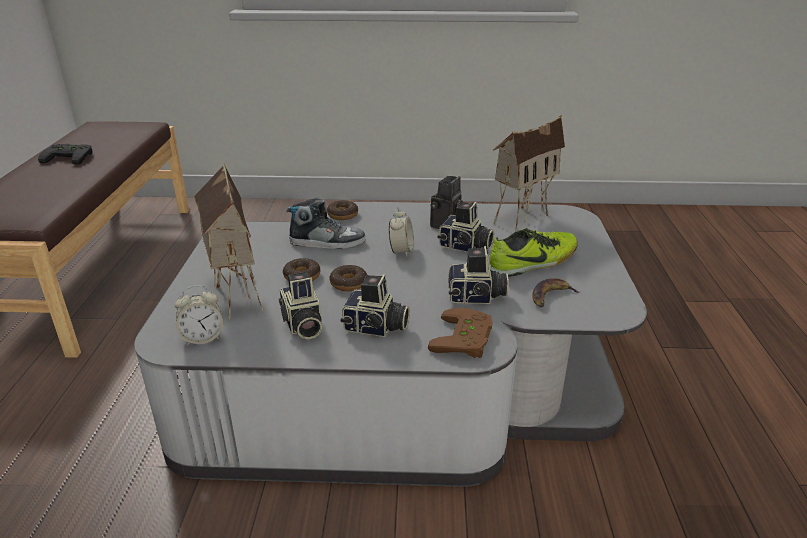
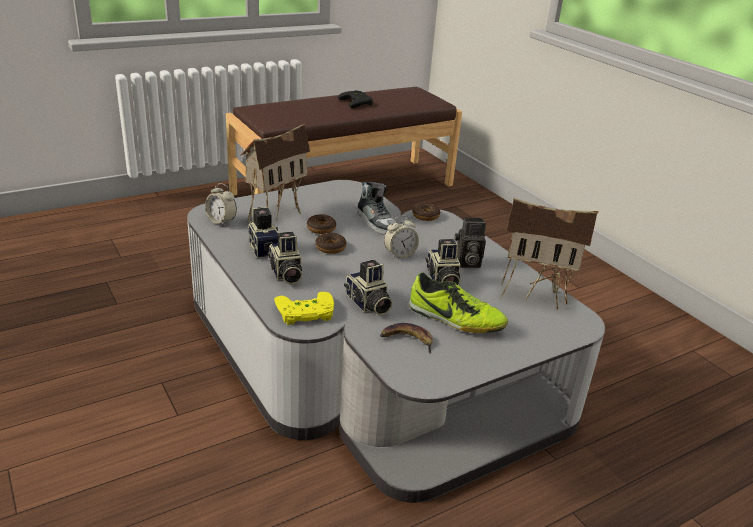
camera: 55 degrees right, 0 degrees up
(302, 325) = (264, 247): camera -> camera turned 120 degrees clockwise
(466, 339) = (305, 313): brown game controller -> yellow game controller

